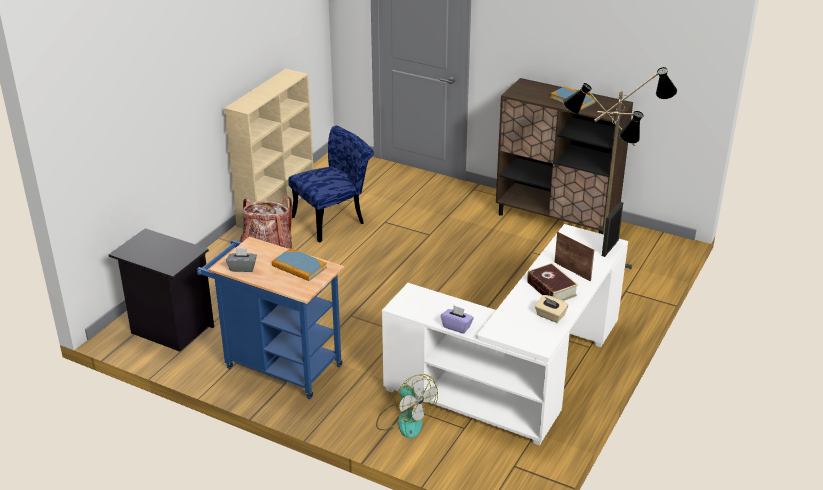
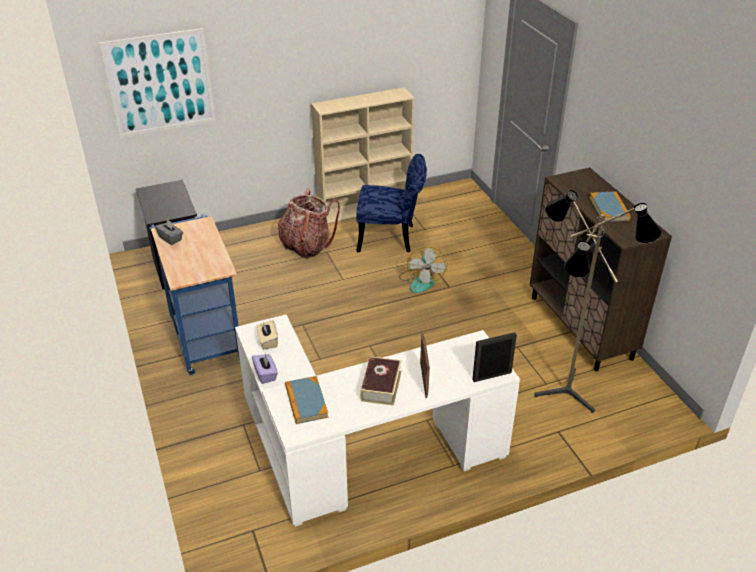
camera: 40 degrees right, 5 degrees up
(109, 126) = (160, 83): none -> picture
(299, 267) = (206, 257): book -> book (306, 401)
(405, 420) = (228, 434): fan -> fan (421, 281)
(550, 316) = (343, 410): beige tissue box -> beige tissue box (268, 341)

